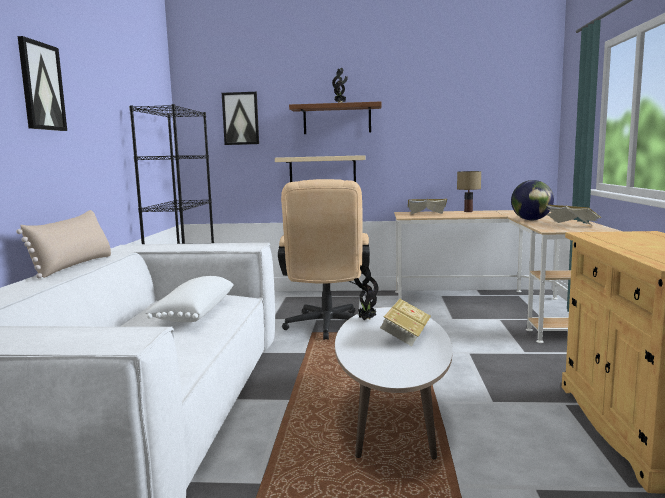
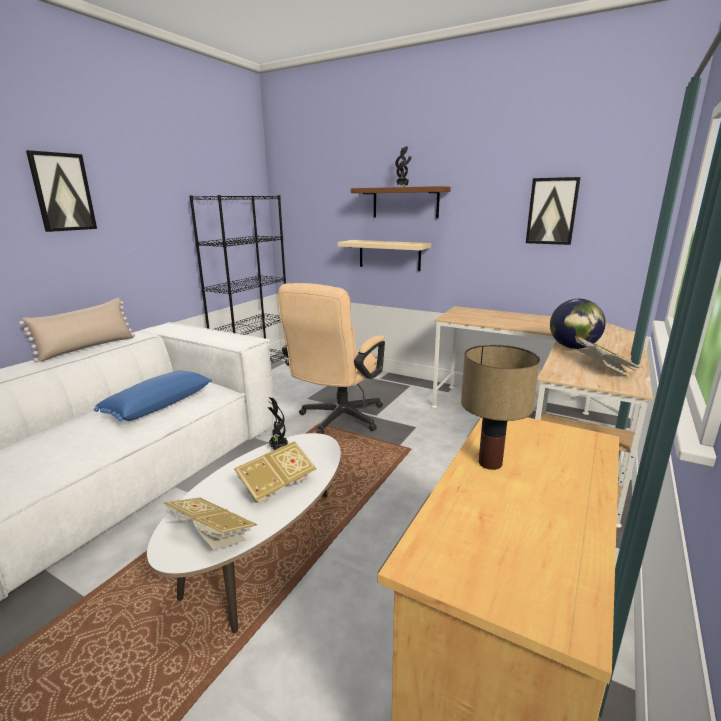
camera: 25 degrees right, 10 degrees up
(193, 313) = (158, 405): white pillow -> blue pillow
(240, 118) = (320, 199): picture -> picture (552, 211)
(427, 214) = (476, 317): book -> book (210, 536)
(468, 211) = (532, 317): table lamp -> table lamp (491, 463)

